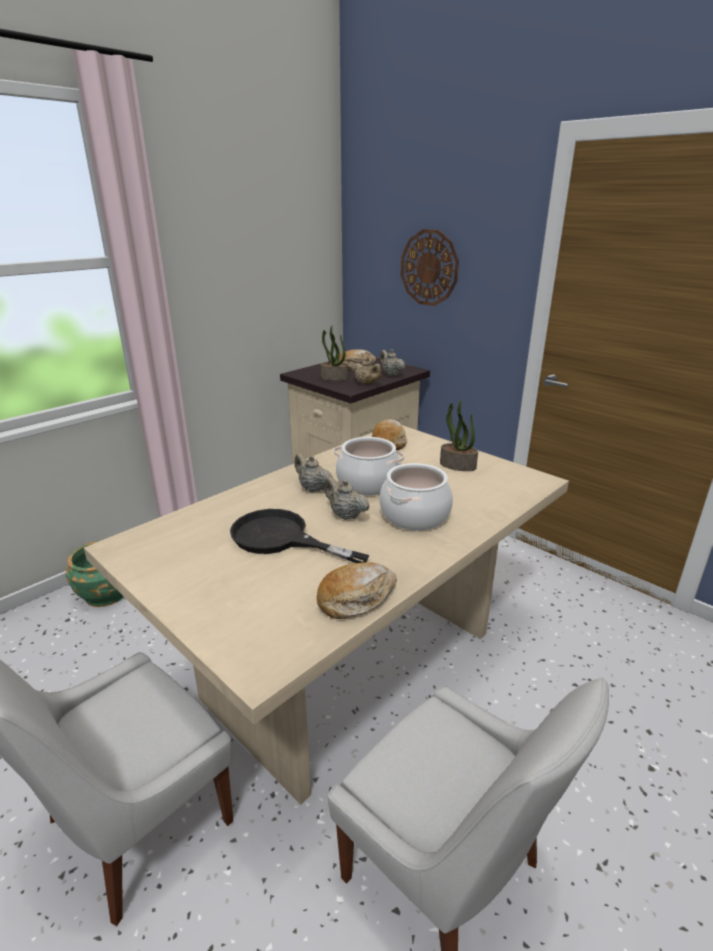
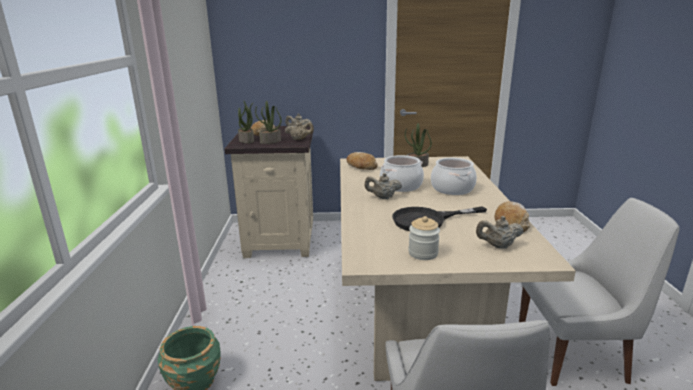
camera: 45 degrees left, 5 degrees down
(181, 570) = (423, 253): none -> jar
(318, 371) = (247, 140): none -> potted plant
(345, 515) = (427, 200): beige teapot -> beige teapot (498, 246)
(429, 268) = (302, 54): wall clock -> none

